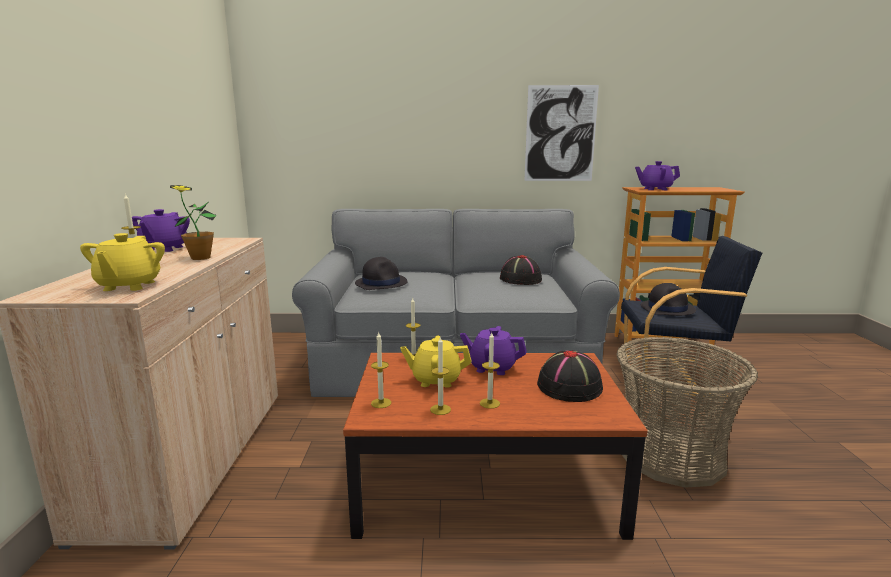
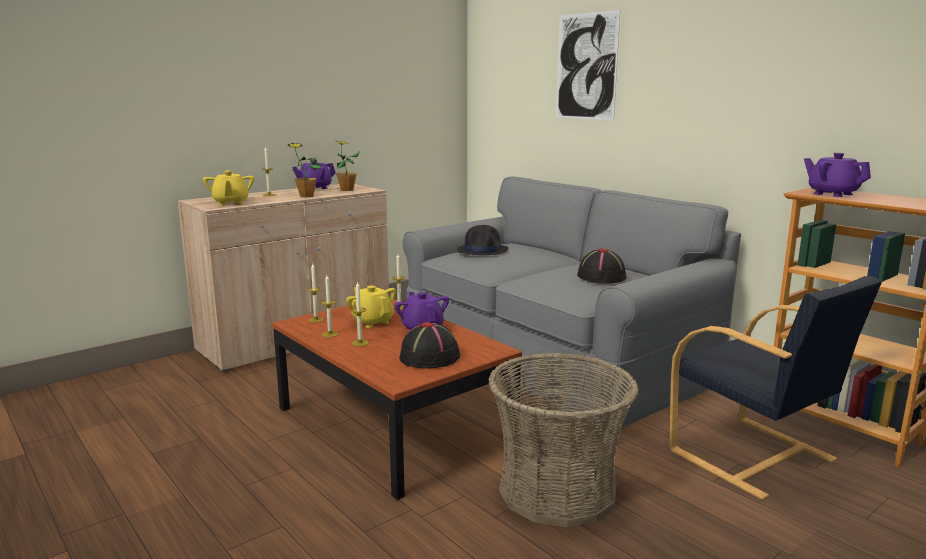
camera: 50 degrees right, 0 degrees up
(129, 286) = (230, 203): yellow teapot -> yellow teapot turned 60 degrees counterclockwise
(217, 244) = (347, 190): none -> potted plant
(560, 134) = (742, 107): picture -> picture (586, 66)
(667, 308) = (751, 358): black hat -> none

